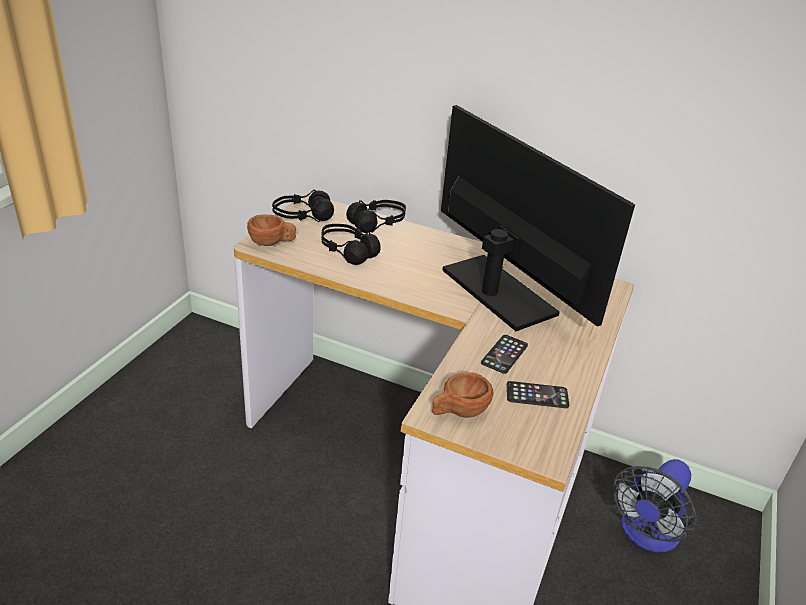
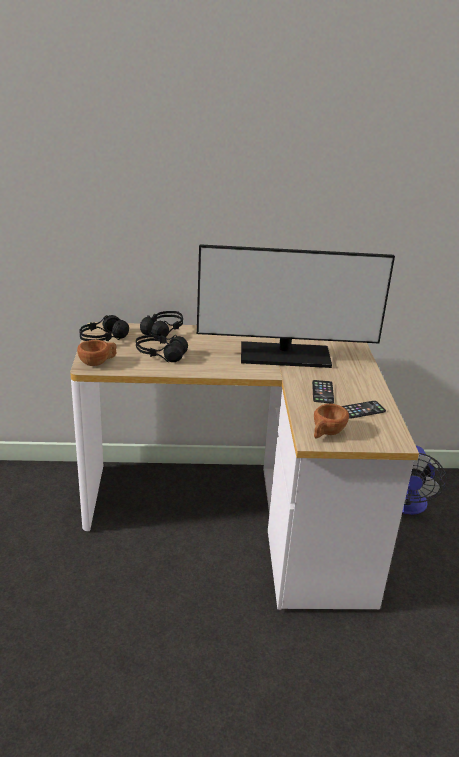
camera: 25 degrees left, 5 degrees down
(498, 292) = (285, 355): monitor -> monitor turned 150 degrees clockwise

